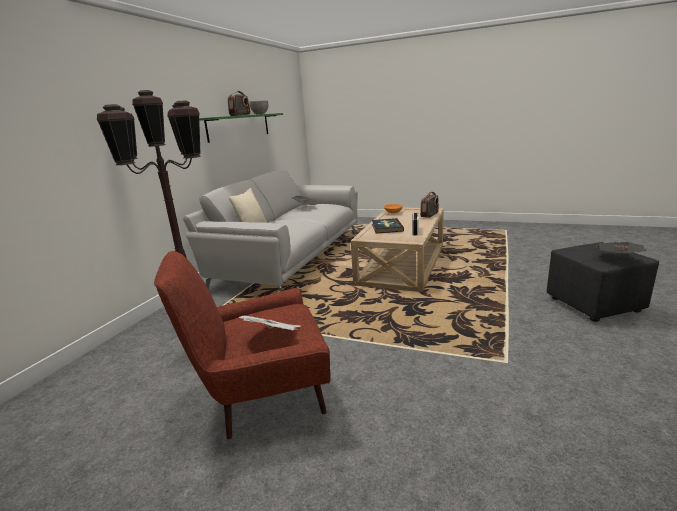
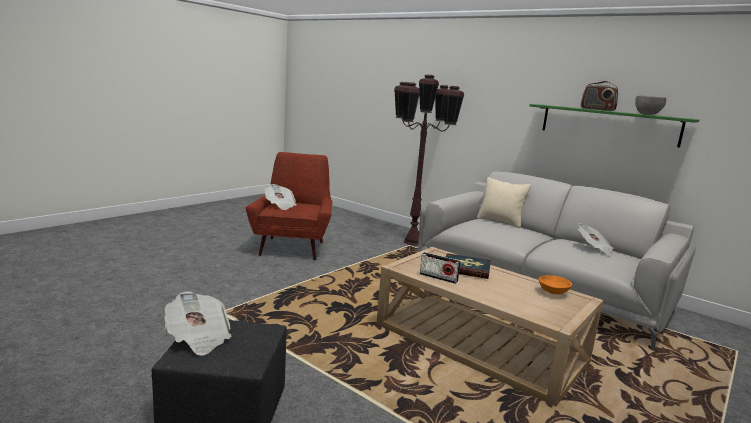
camera: 105 degrees right, 5 degrees down
(429, 215) = (519, 308): radio -> none

